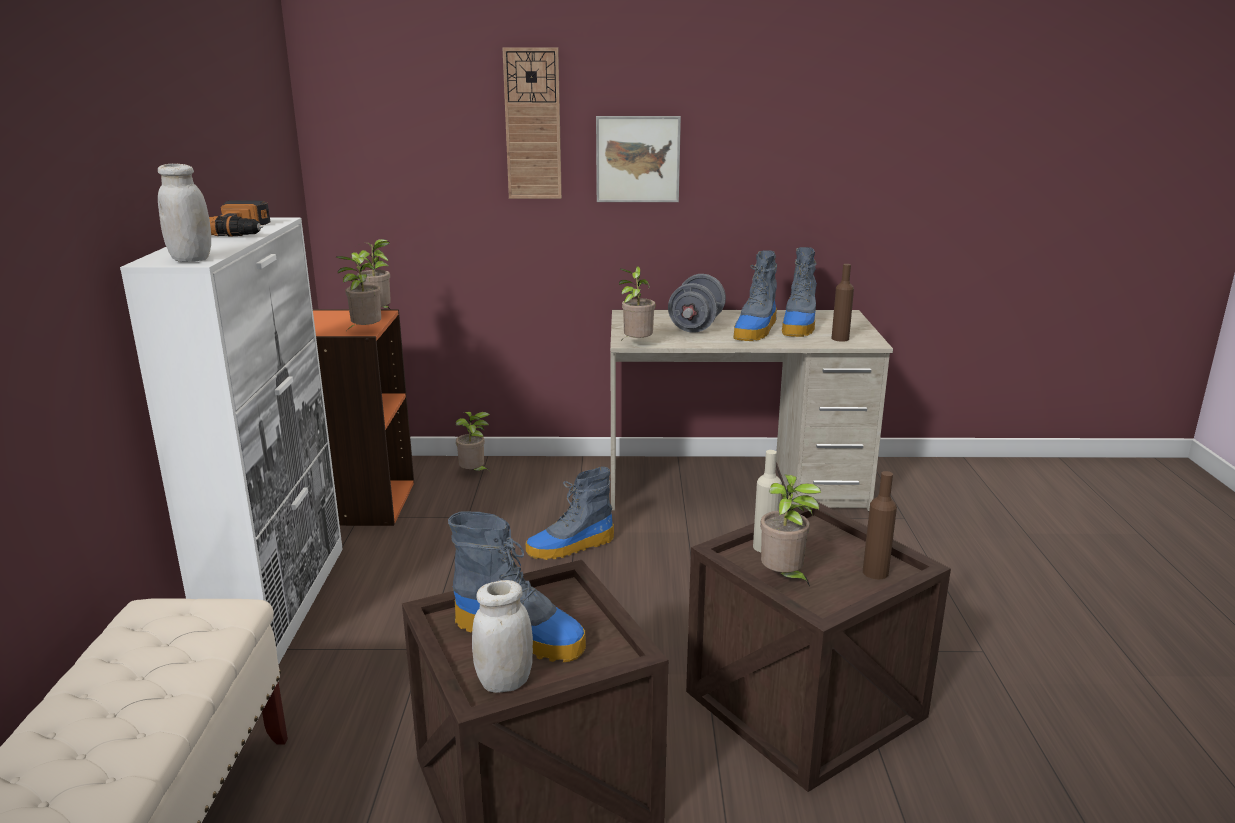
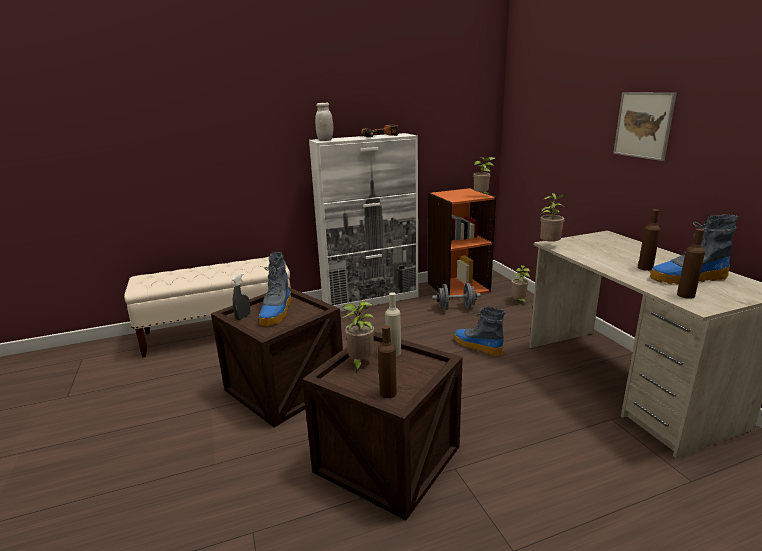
camera: 70 degrees right, 0 degrees up
(365, 332) = (454, 200): potted plant -> none
(504, 682) = (243, 317): white jar -> grey spray bottle
(533, 124) = (590, 98): wall clock -> none
(696, 326) = (618, 252): grey dumbbell -> grey dumbbell (456, 308)
(756, 330) = (645, 268): boot -> brown bottle

